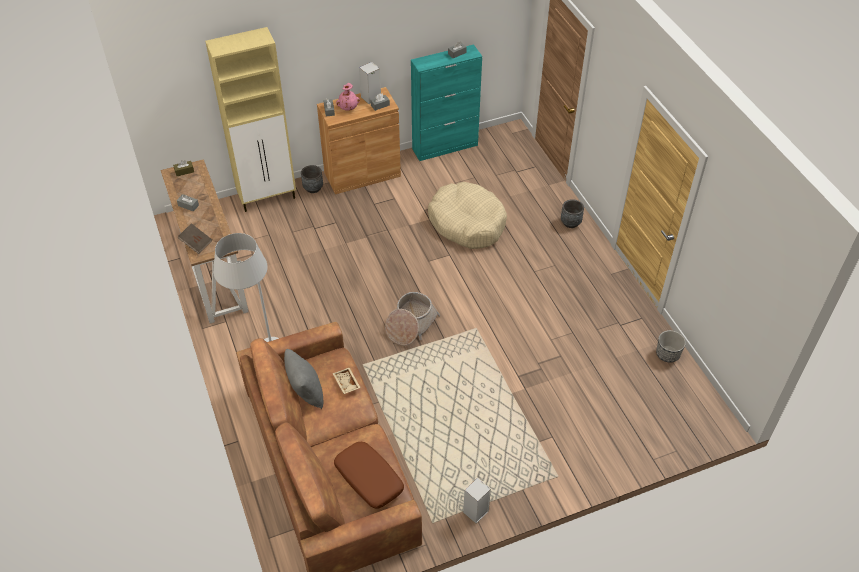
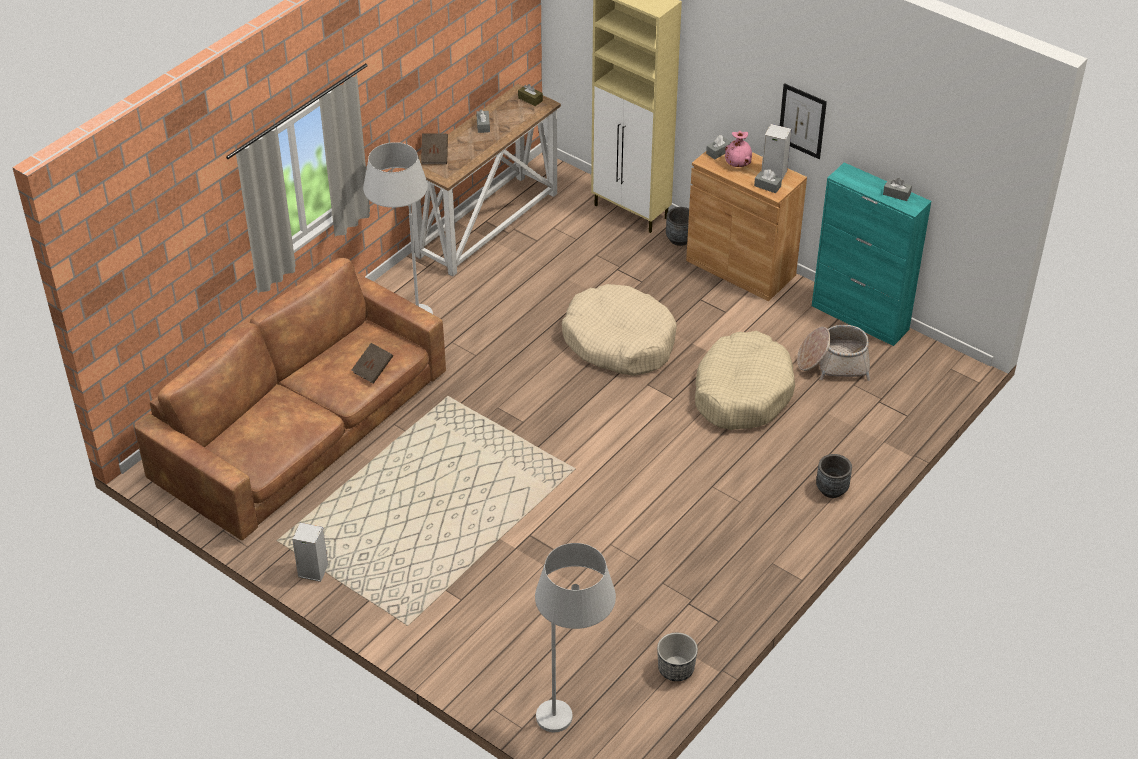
camera: 60 degrees right, 5 degrees down
(305, 392) = (343, 347): grey pillow -> none
(346, 383) = (373, 370): beige tray -> brown book
(368, 479) = (263, 439): brown pillow -> none
(374, 52) = (802, 121): none -> picture
(380, 257) = (619, 341): none -> beige dog bed
(410, 325) = (535, 411): basket -> basket (833, 363)
(681, 420) = (574, 718): none -> white floor lamp

